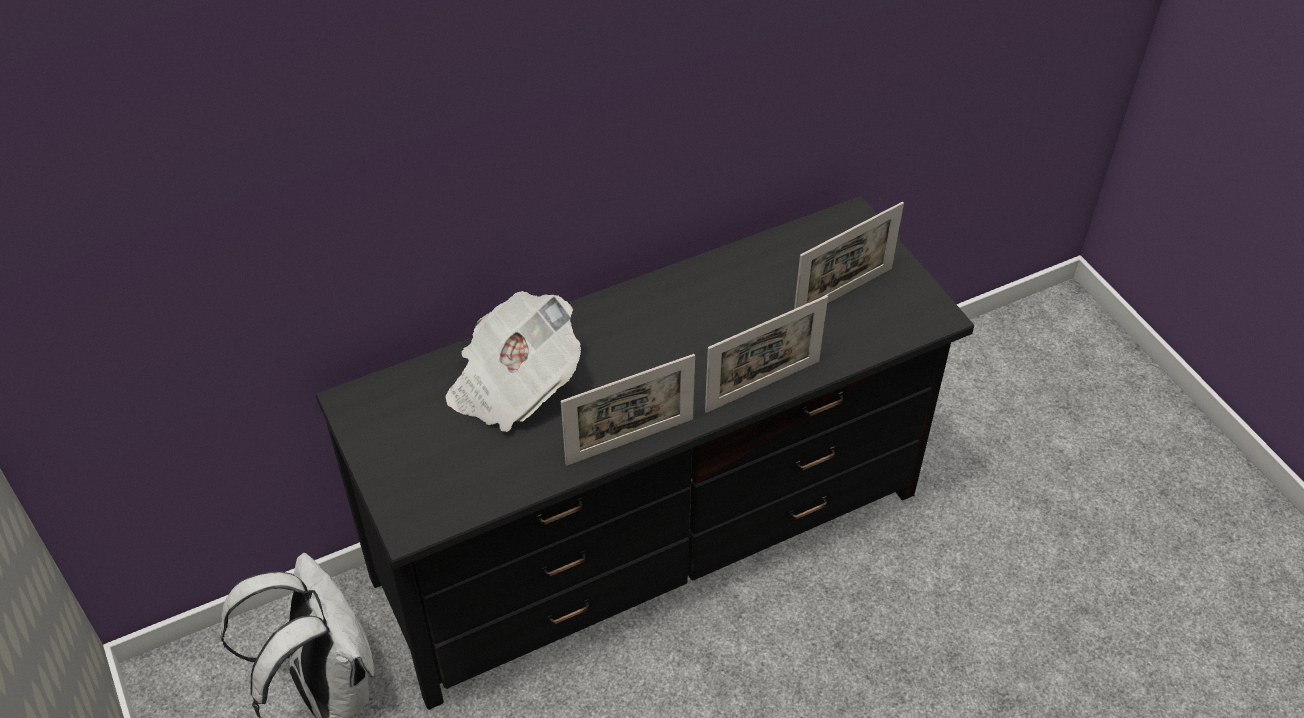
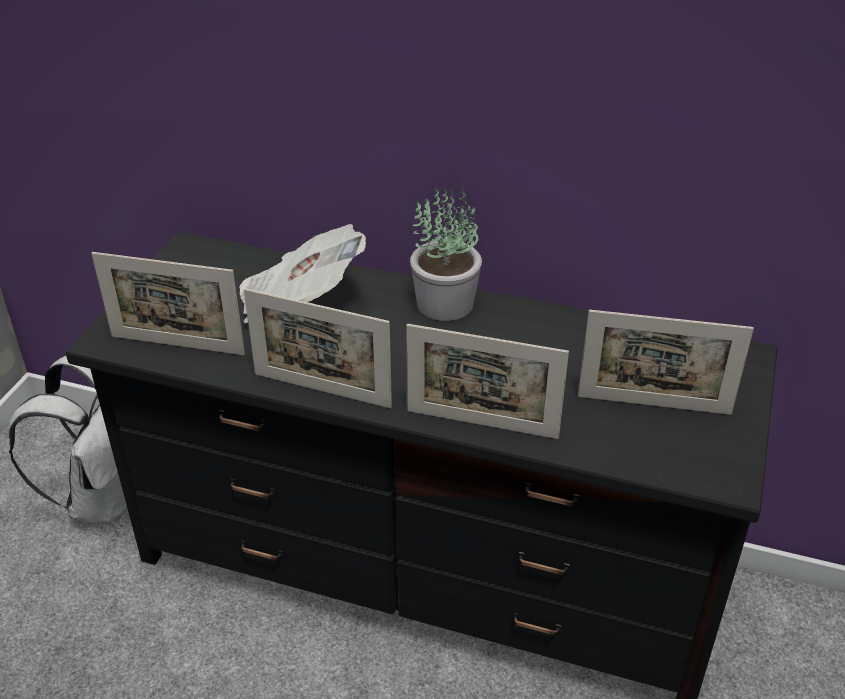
camera: 45 degrees right, 10 degrees down
(474, 488) = (177, 345): none -> picture frame
(618, 309) = (444, 302): none -> potted plant

